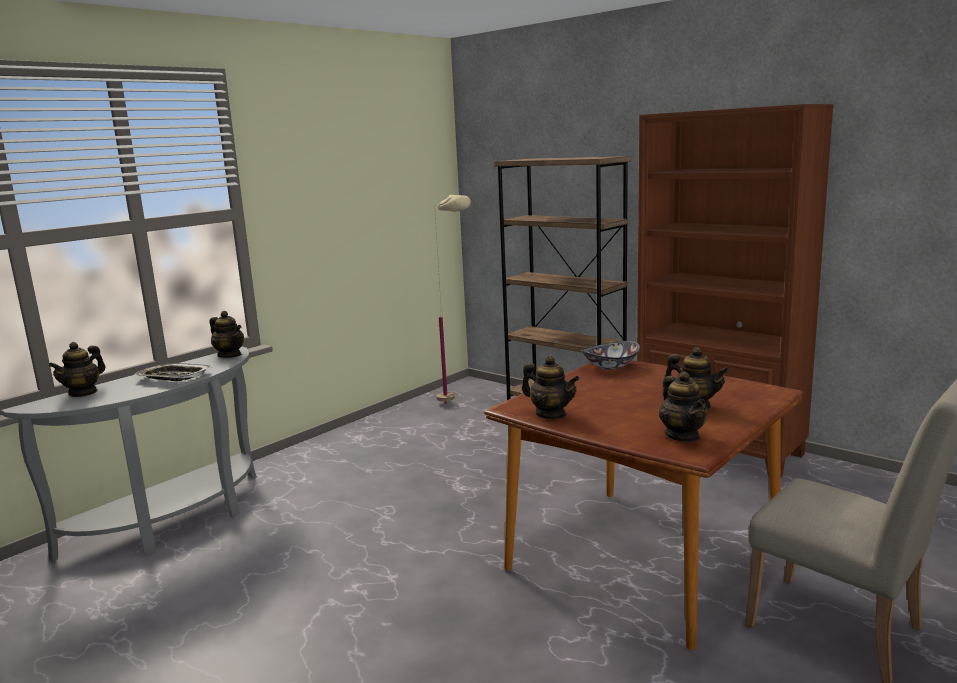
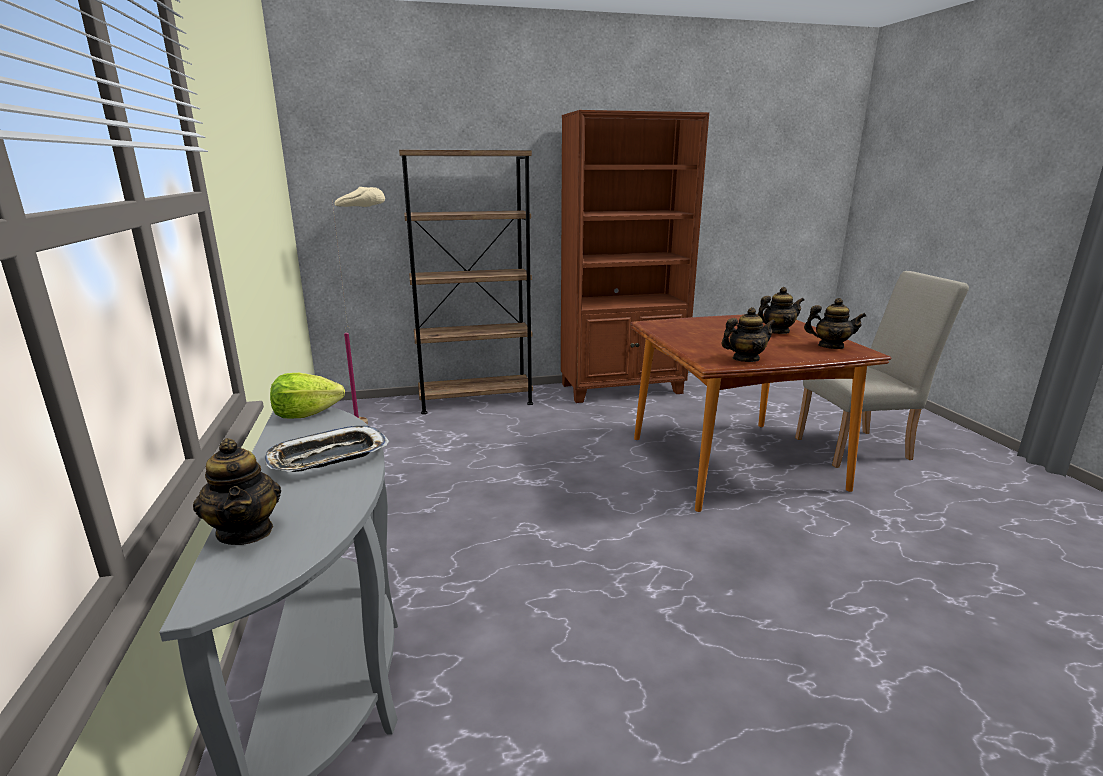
camera: 55 degrees left, 5 degrees up
(230, 355) = (306, 414): teapot -> lettuce
(611, 366) = (662, 325): bowl -> none

